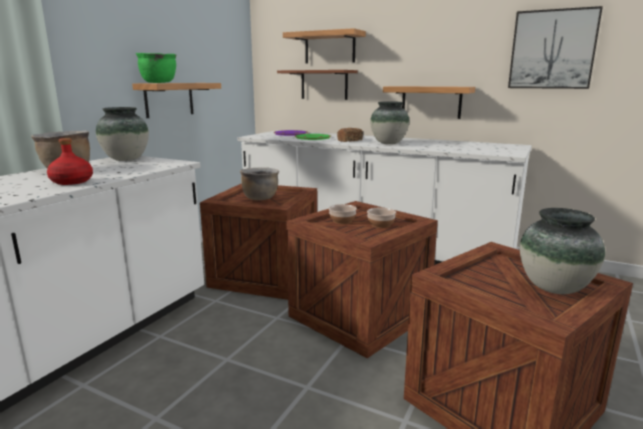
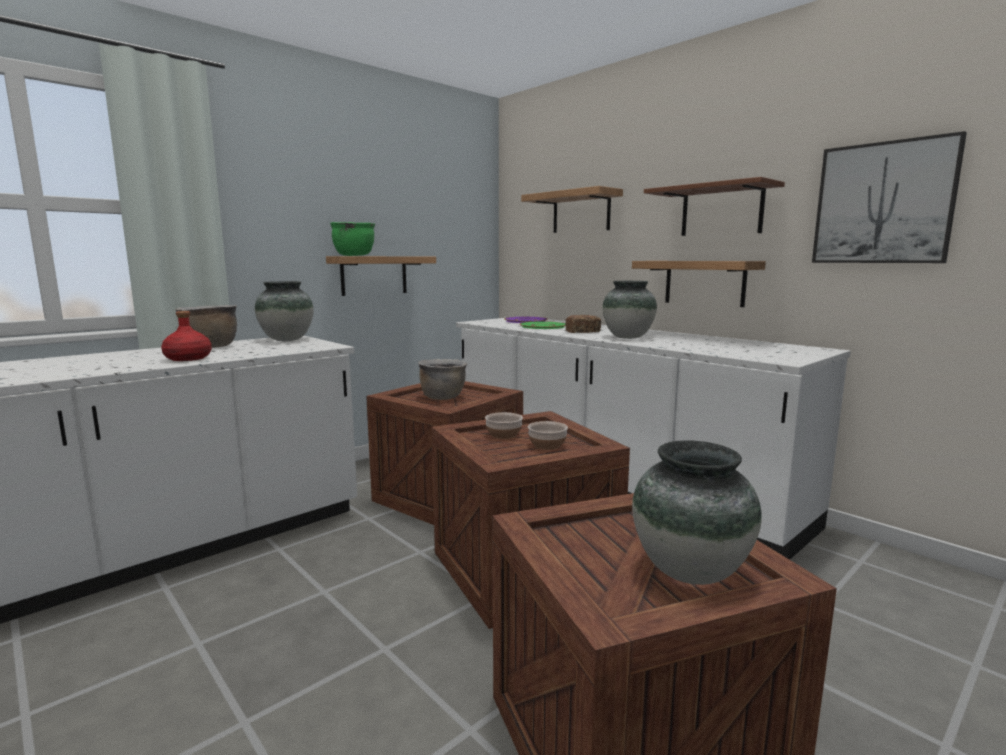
camera: 20 degrees right, 5 degrees down
(324, 85) = (573, 259): brown shelf -> brown shelf (721, 211)

